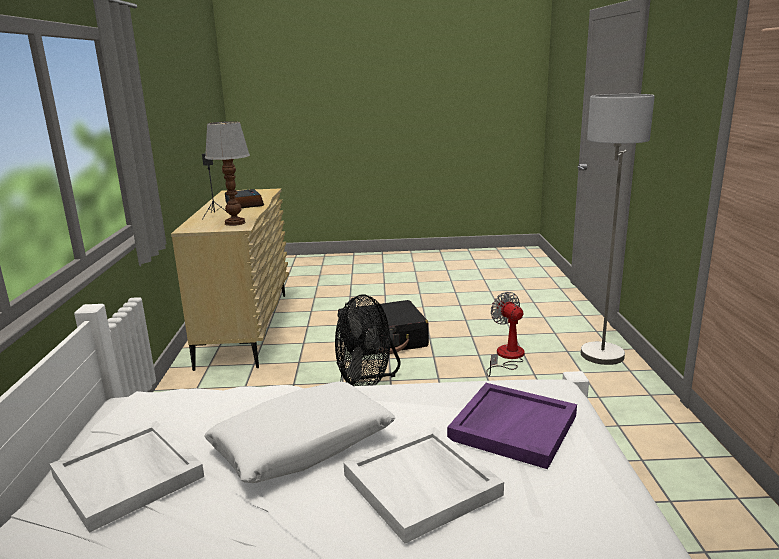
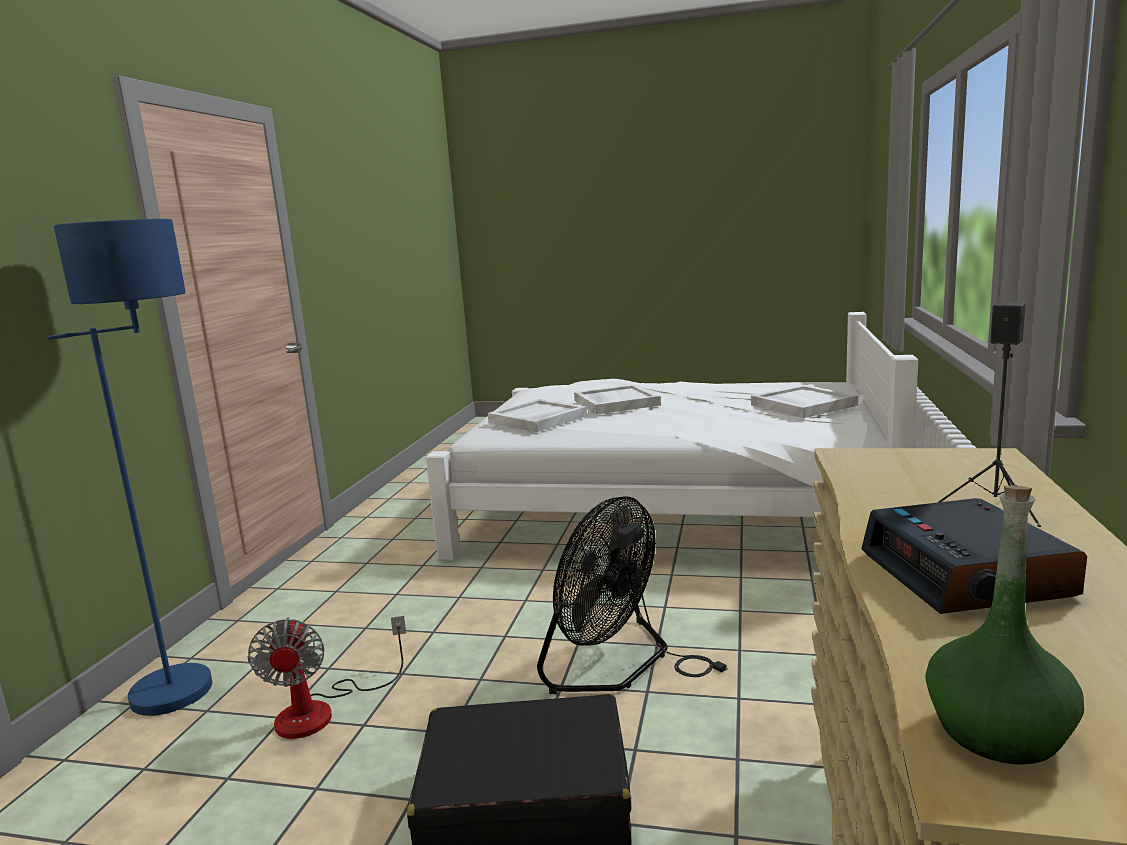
camera: 165 degrees left, 5 degrees down
(235, 223) = (880, 471): table lamp -> none
(263, 192) = (997, 731): none -> green bottle
(302, 445) = (688, 415): white pillow -> none
(512, 426) = (537, 419): purple tray -> white tray
(599, 360) = (195, 682): grey floor lamp -> blue floor lamp

